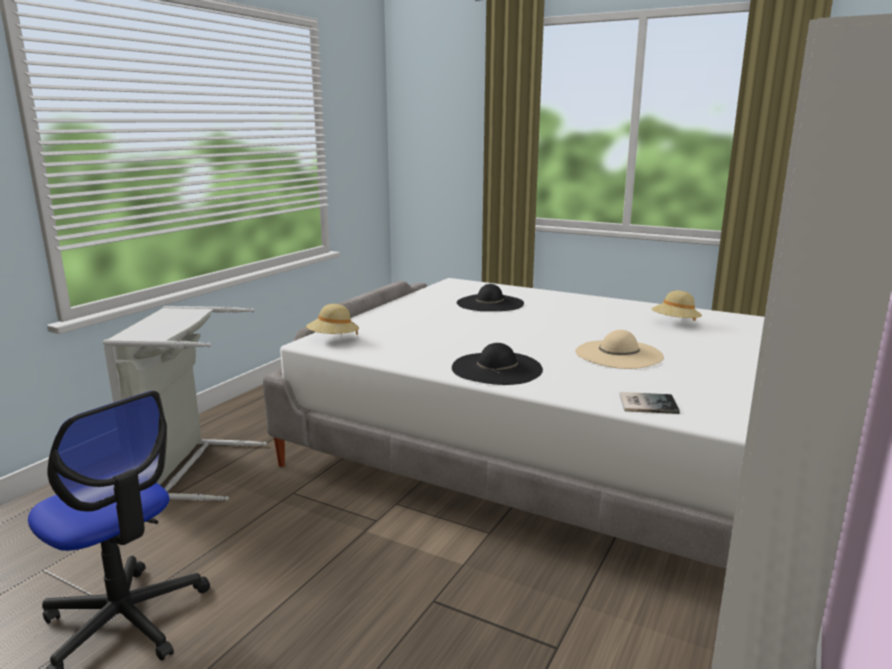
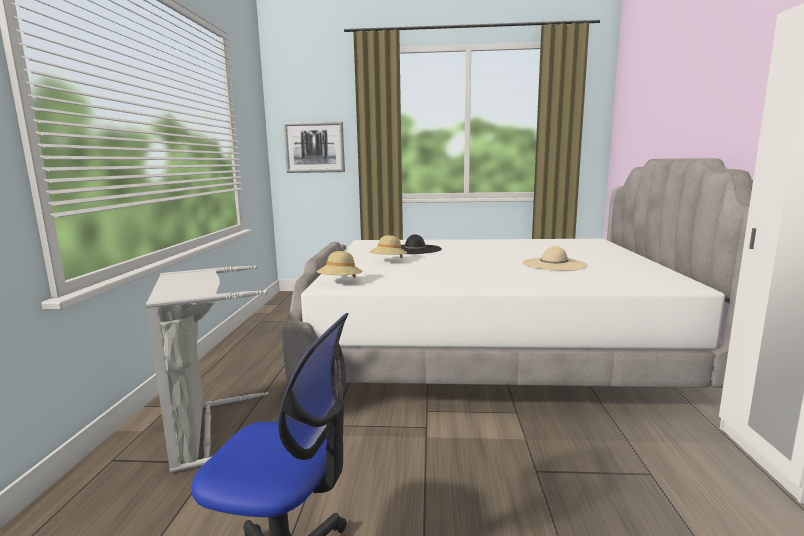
camera: 25 degrees left, 5 degrees down
(438, 150) = (314, 147): none -> picture
(497, 368) = (497, 281): black hat -> none
(646, 403) = (624, 284): book -> none
(675, 323) = (551, 246): beige hat -> beige hat (388, 261)

